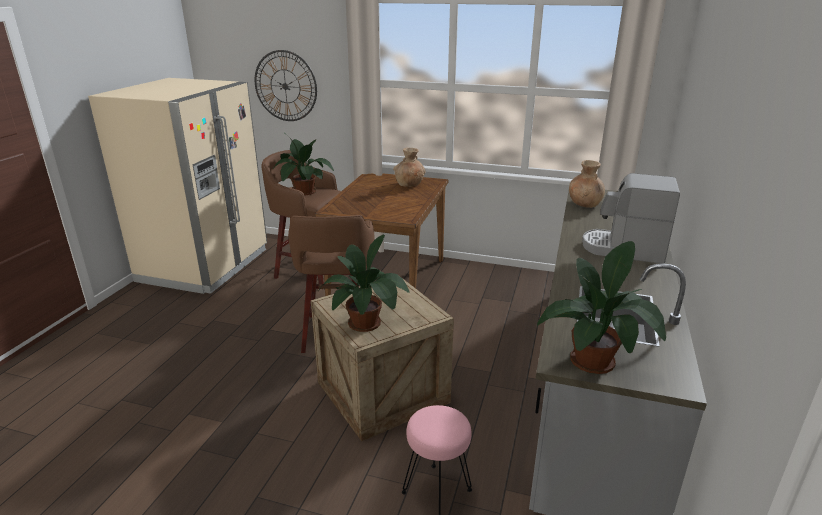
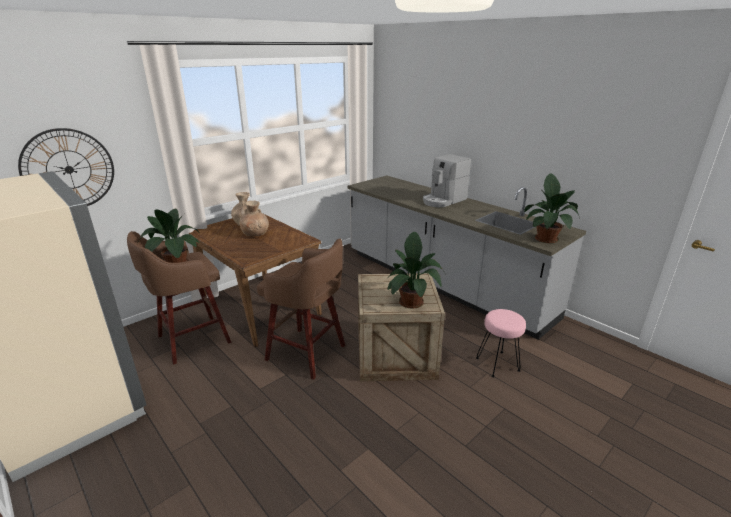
camera: 60 degrees left, 0 degrees up
(585, 204) = (378, 190): brown vase -> brown vase (255, 234)

